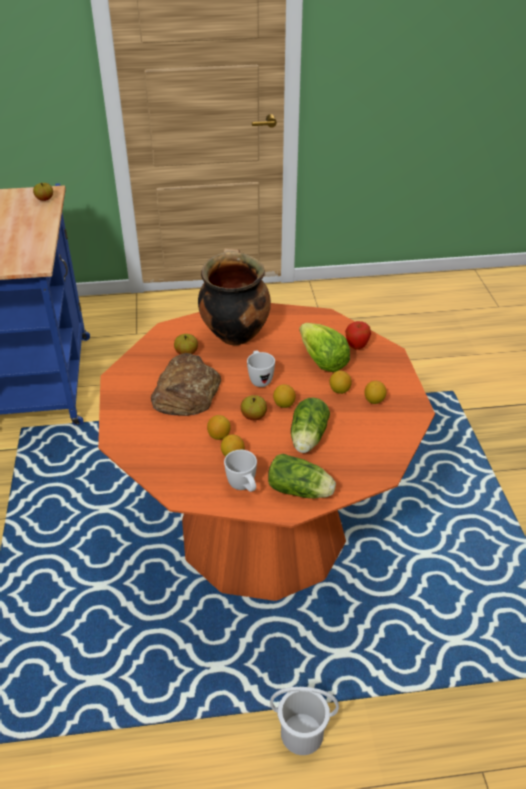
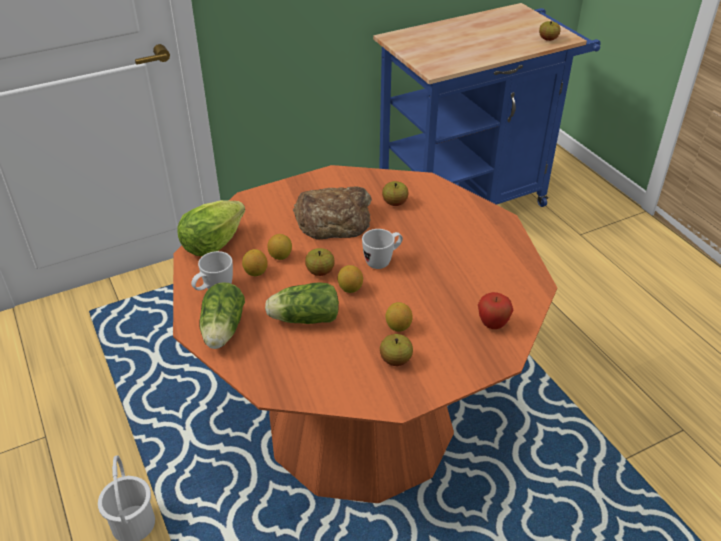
camera: 70 degrees right, 0 degrees up
(234, 333) = (450, 225): cooking pot -> none
(322, 362) = (443, 301): lettuce -> lettuce (212, 244)
(374, 400) = (395, 360): lemon -> apple

